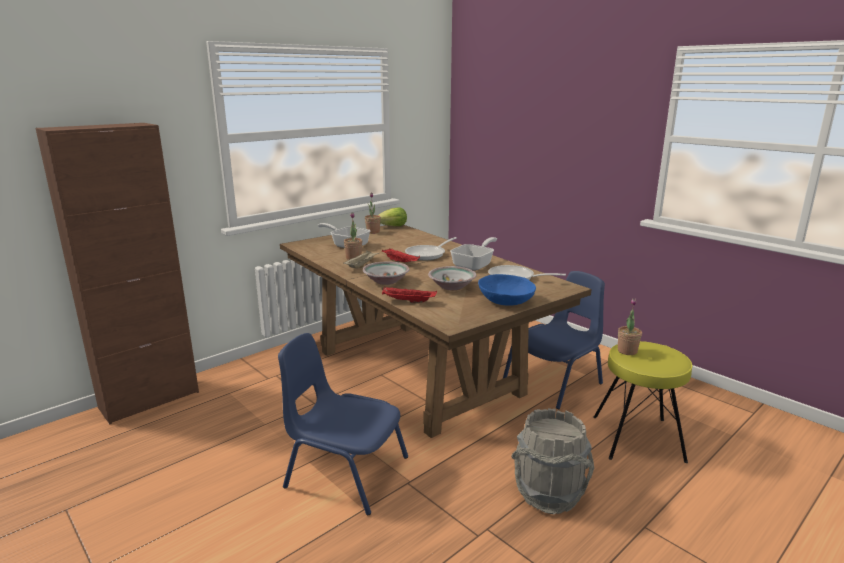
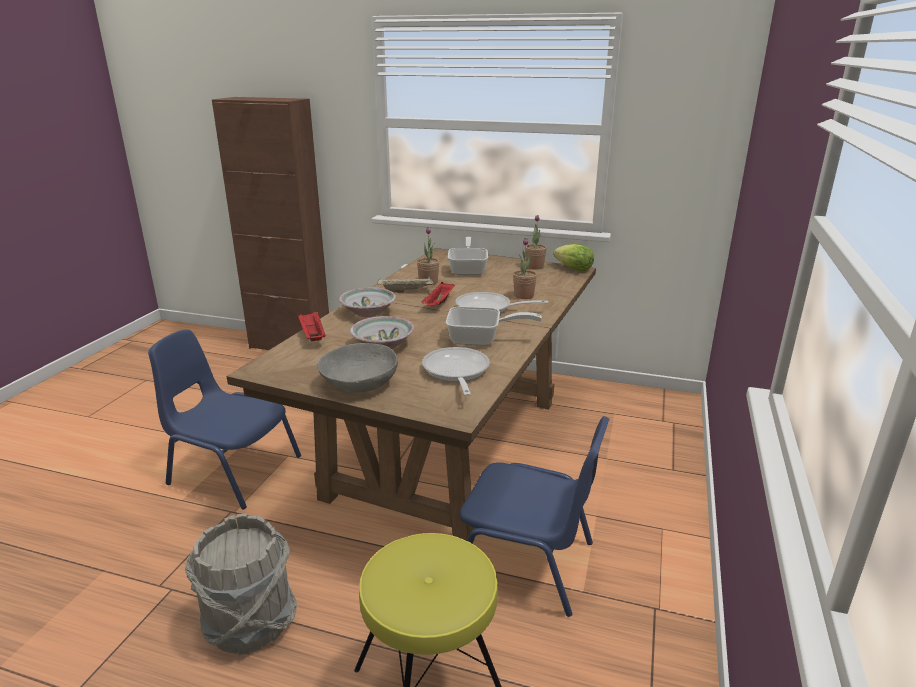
camera: 60 degrees right, 5 degrees up
(345, 472) = (233, 470): blue chair -> blue chair turned 60 degrees counterclockwise
(505, 301) = (360, 383): blue bowl -> grey bowl
(627, 351) = (425, 548): potted plant -> potted plant (523, 296)

